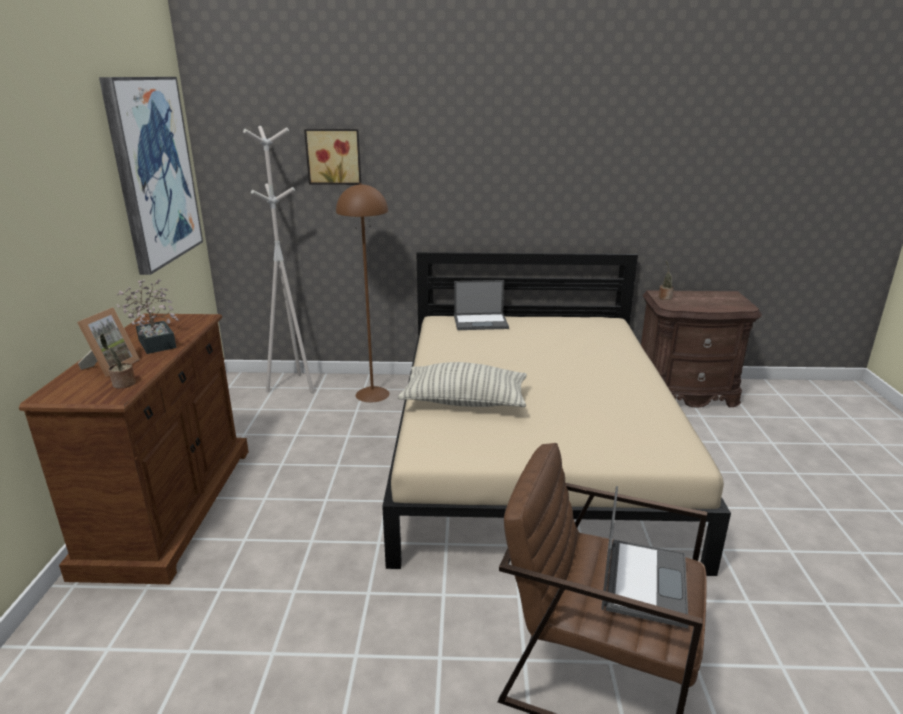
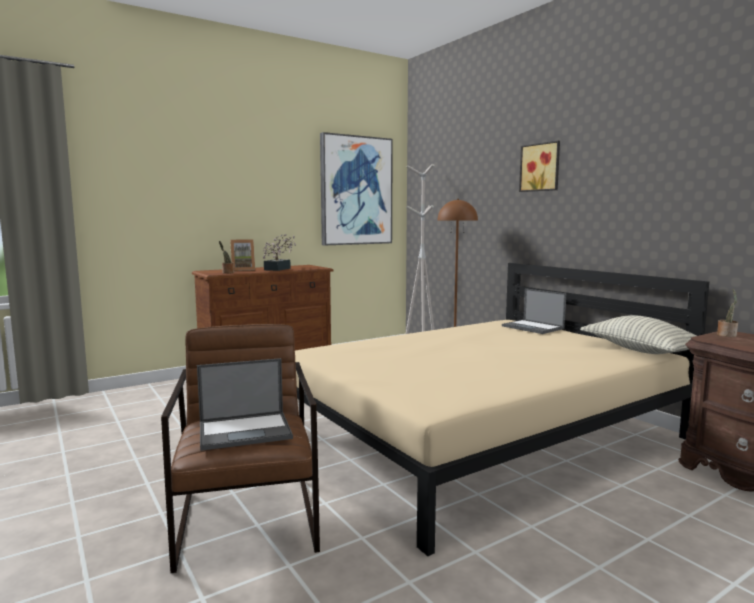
camera: 55 degrees right, 15 degrees down
(334, 156) = (470, 186): picture -> picture (541, 167)
(464, 402) = (395, 346): pillow -> pillow (641, 350)

